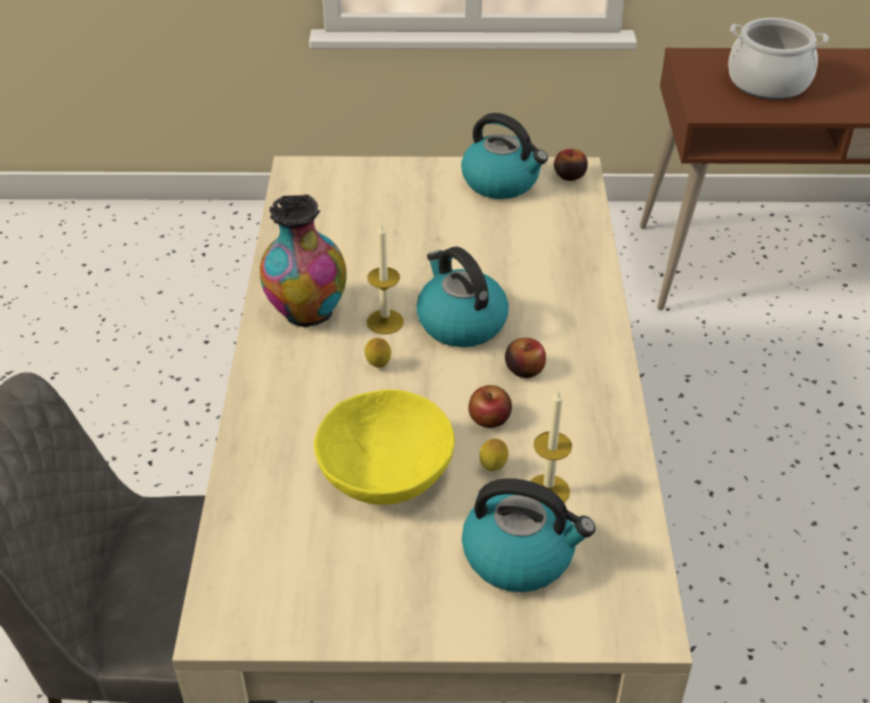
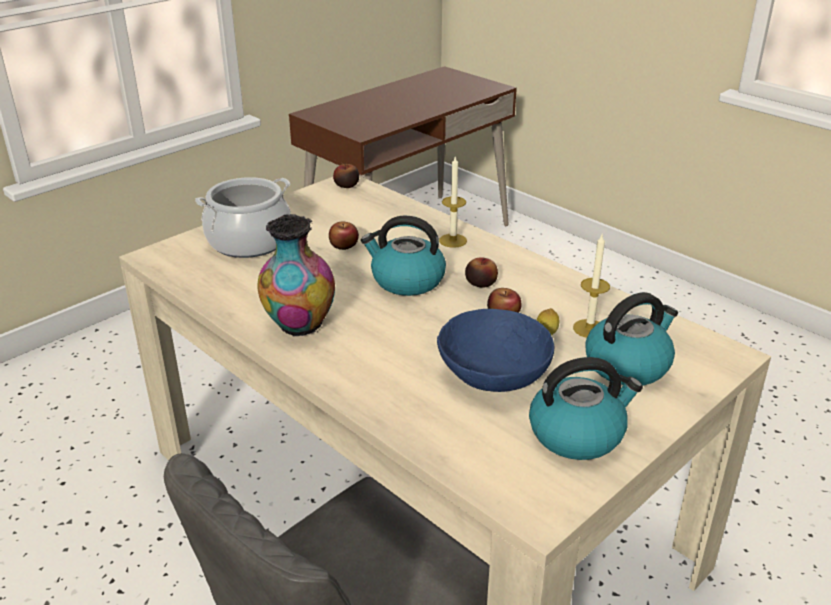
camera: 45 degrees left, 10 degrees down
(378, 366) = (396, 327): lemon -> none
(385, 322) = (360, 303): candle -> candle (453, 240)
(386, 472) = (494, 373): yellow bowl -> blue bowl
(463, 248) = (344, 245): none -> apple
(502, 182) = (310, 204): kettle -> kettle (577, 433)
(768, 83) = (374, 110): cooking pot -> cooking pot (249, 242)

